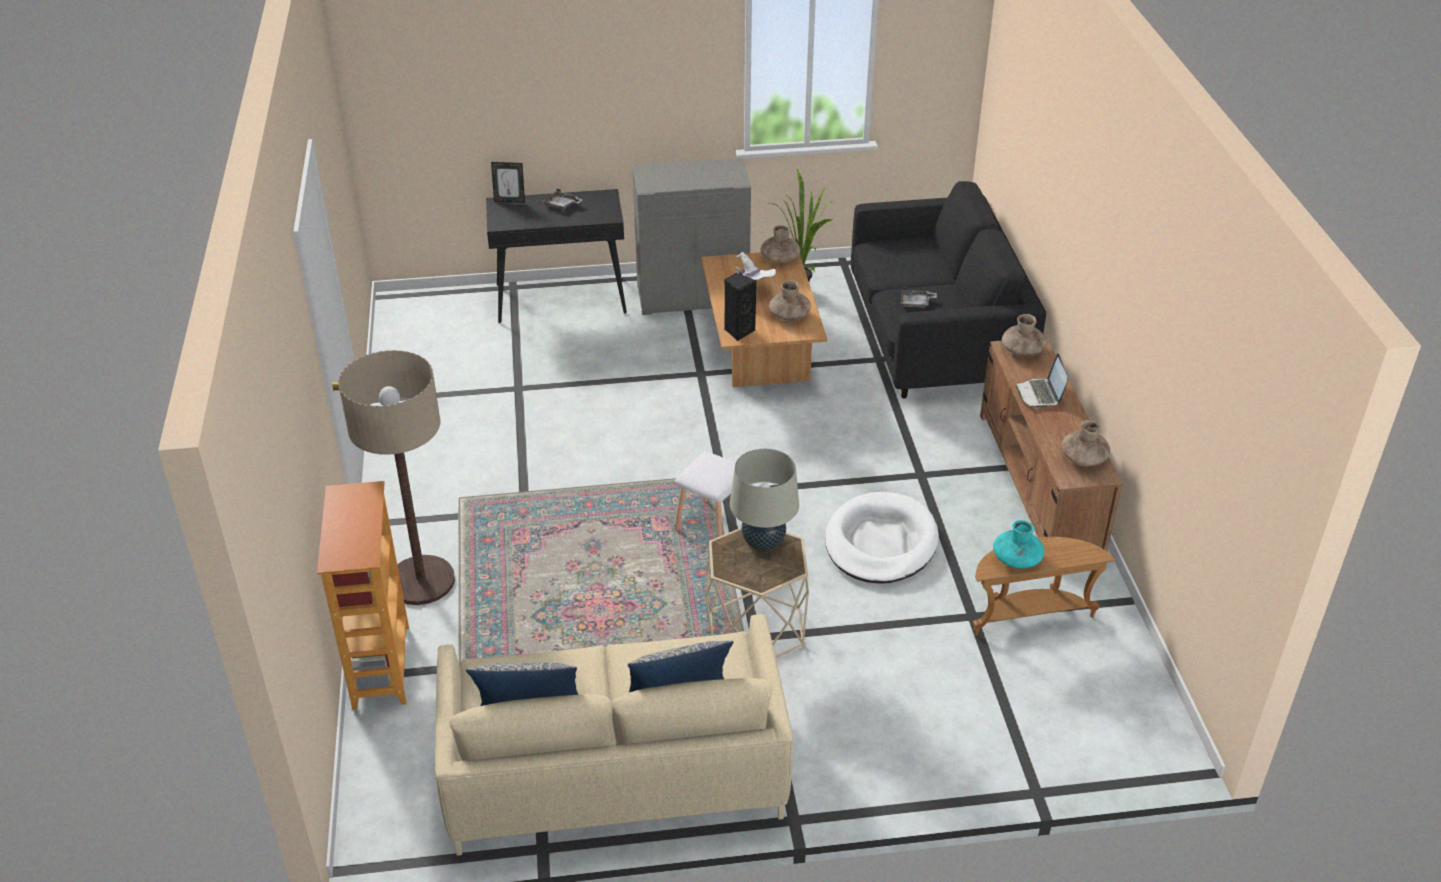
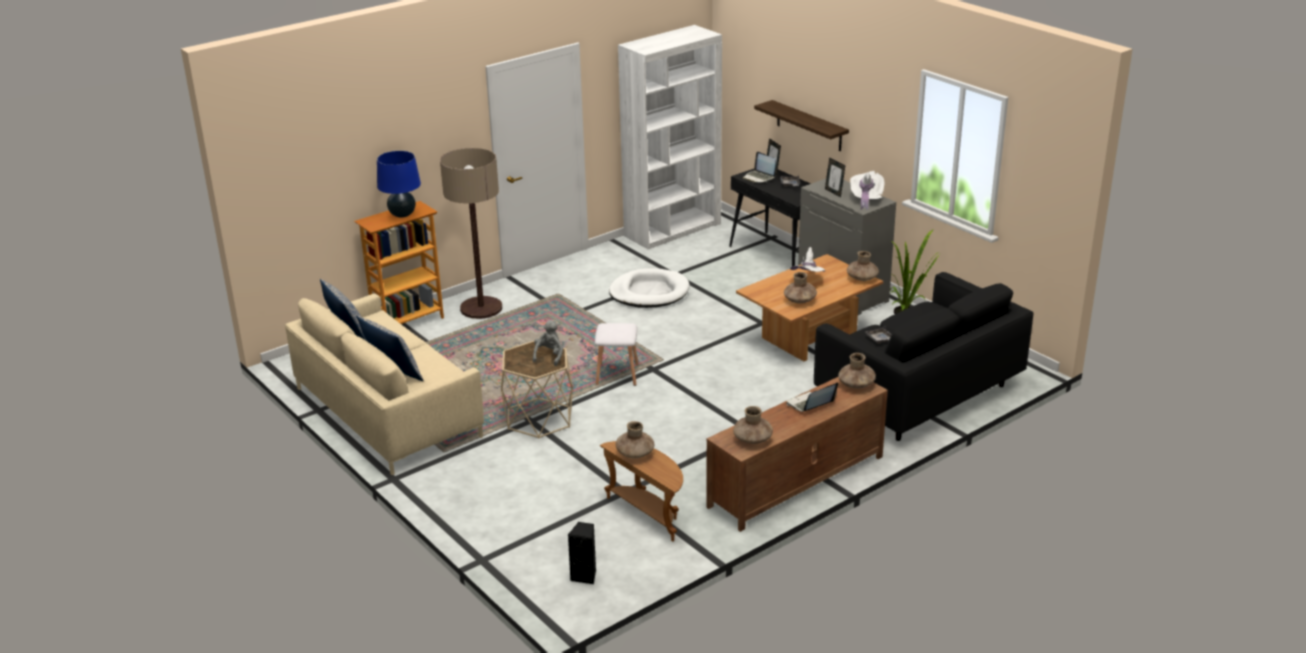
camera: 60 degrees right, 10 degrees down
(355, 517) = (402, 214): none -> blue table lamp
(404, 344) = (673, 230): none -> white bookcase
(516, 216) = (759, 177): none -> laptop
(556, 120) = (809, 126): none -> shelf
(677, 181) = (834, 192): none -> picture frame
(717, 171) = (866, 199): none -> white hat
(738, 331) = (759, 290): black speaker -> black speaker (585, 576)
(763, 542) = (549, 356): beige table lamp -> grey plush toy
(880, 543) = (662, 437): white dog bed -> white dog bed (649, 292)
(1016, 559) = (635, 453): turquoise vase -> brown vase

